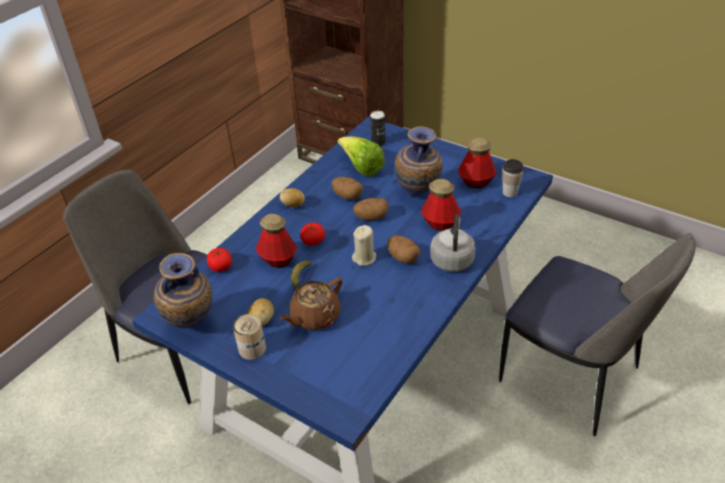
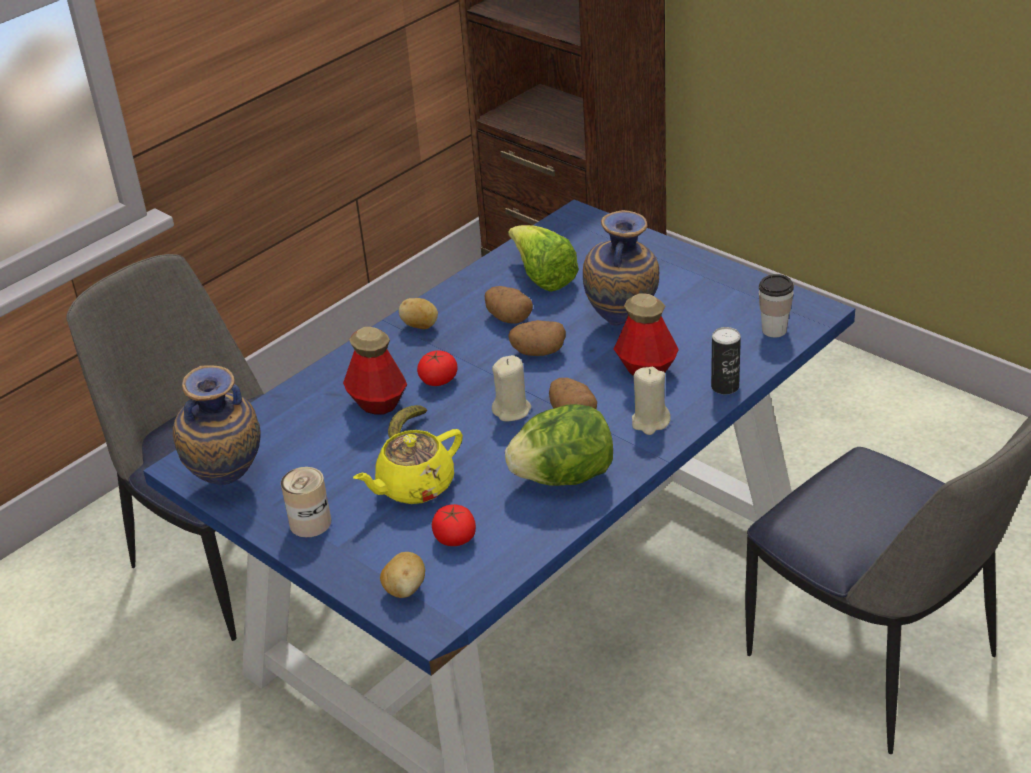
camera: 10 degrees right, 5 degrees down
(221, 266) = (289, 406): tomato -> tomato (455, 537)
(262, 320) = (334, 485): potato -> potato (405, 589)
(314, 316) = (414, 487): brown teapot -> yellow teapot
(378, 143) = (579, 241): can -> can (725, 386)
(408, 301) = (564, 477): none -> lettuce
(452, 259) = (650, 422): grey kettle -> beige candle
(476, 182) = (723, 311): bottle -> none

